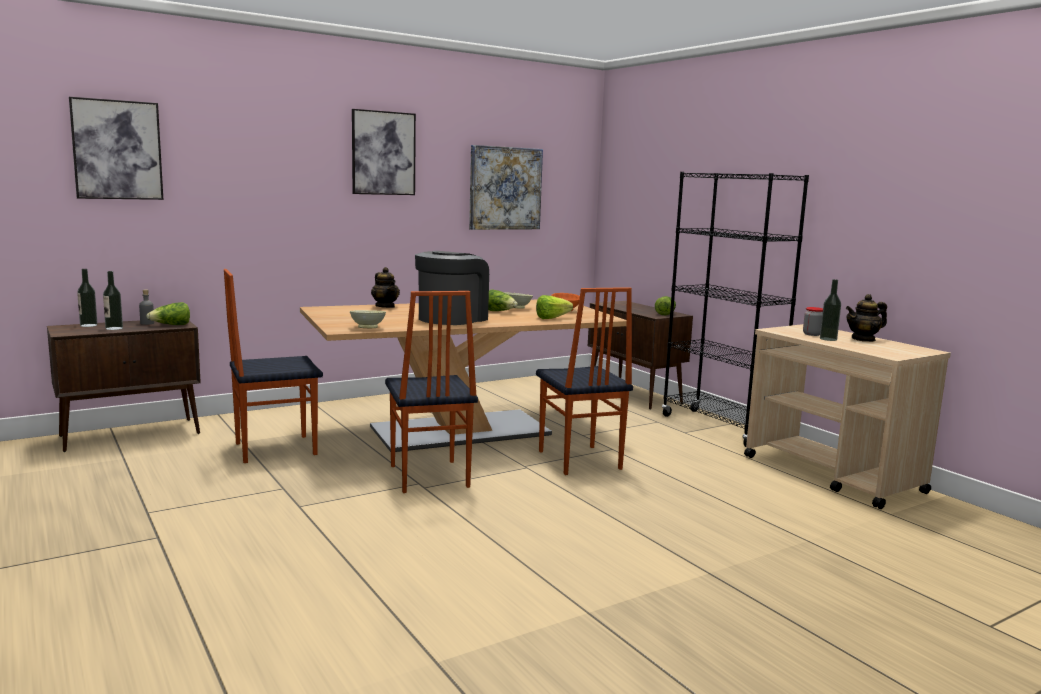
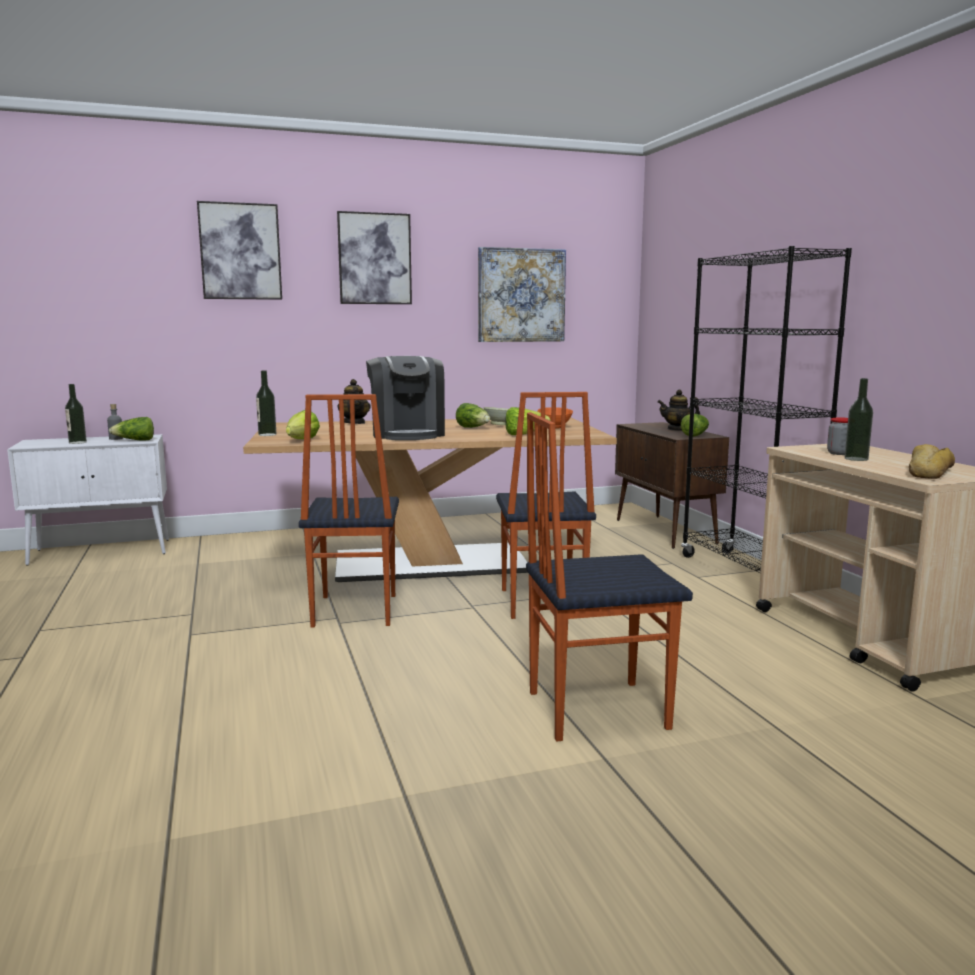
camera: 15 degrees right, 0 degrees up
(88, 325) = (60, 439): bottle -> bottle (267, 434)
(117, 150) = (87, 262): picture -> picture (240, 251)
(132, 434) = (102, 552): brown cabinet -> white cabinet
(274, 448) = (222, 572): chair -> chair (595, 709)
(368, 328) = (299, 441): beige bowl -> lettuce
(452, 318) = (407, 434): coffee machine -> coffee machine turned 120 degrees clockwise
(863, 339) = (909, 460): teapot -> teapot (677, 429)
(885, 350) = (927, 472): none -> bread

